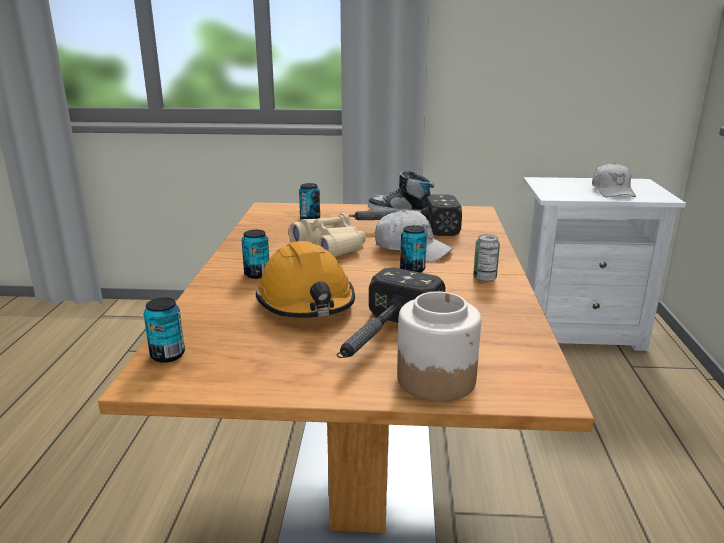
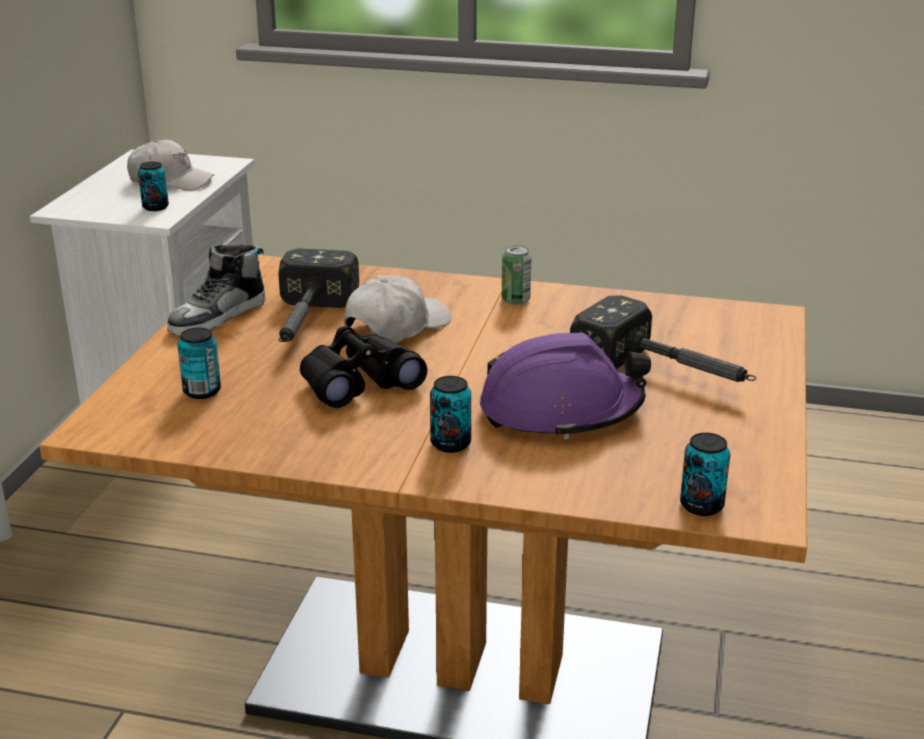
camera: 80 degrees left, 5 degrees up
(306, 302) = (560, 410): orange hard hat -> purple hard hat
(330, 247) = (358, 383): beige binoculars -> black binoculars
(412, 269) = (472, 336): can -> can (155, 207)
(436, 379) = (750, 356): jar -> none

